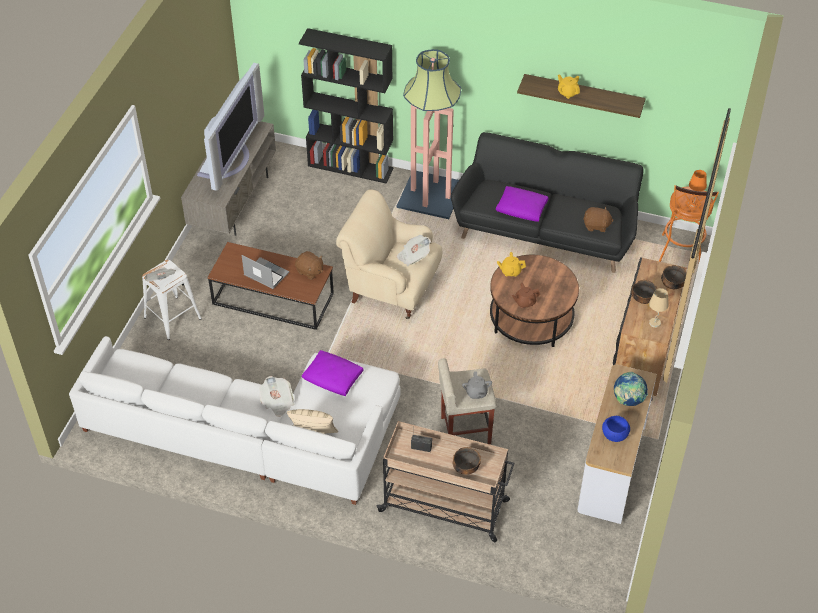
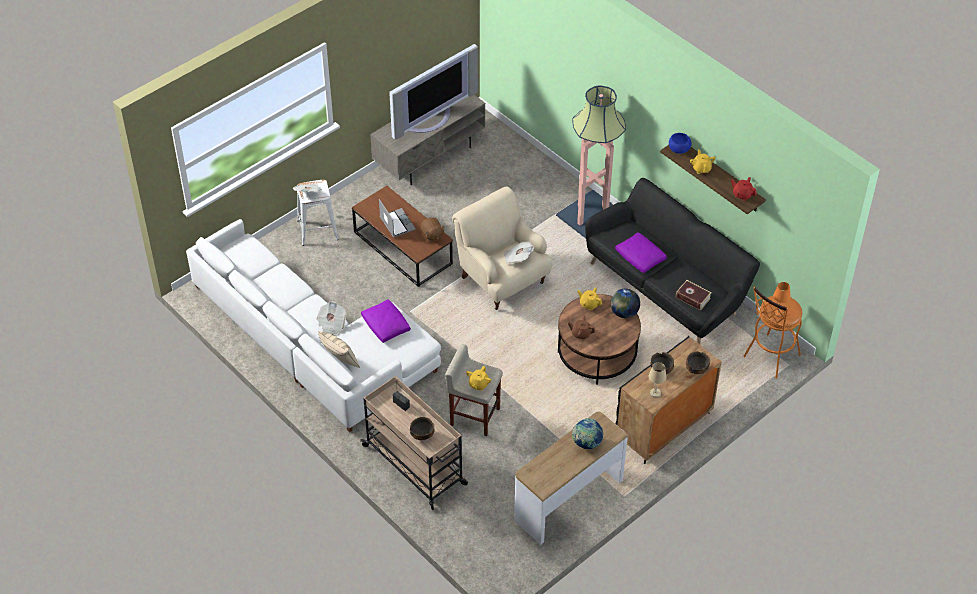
camera: 30 degrees right, 0 degrees up
(351, 167) = (544, 166): black bookcase -> none
(476, 393) = (478, 384): grey teapot -> yellow teapot
(548, 265) = (624, 313): none -> globe
(596, 226) = (693, 298): brown plush toy -> book
(614, 434) = (554, 464): blue bowl -> blue bowl (679, 149)
(622, 102) = (742, 195): none -> red teapot

